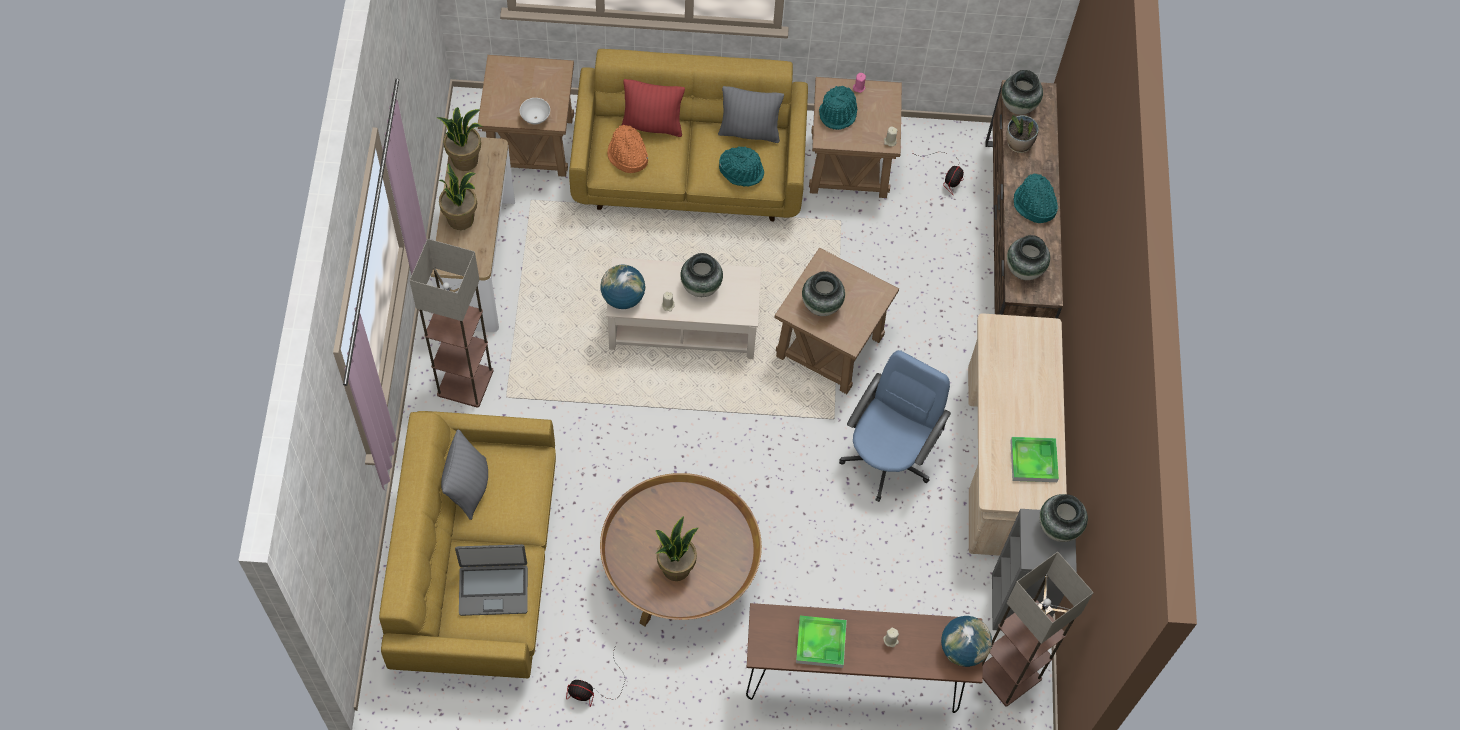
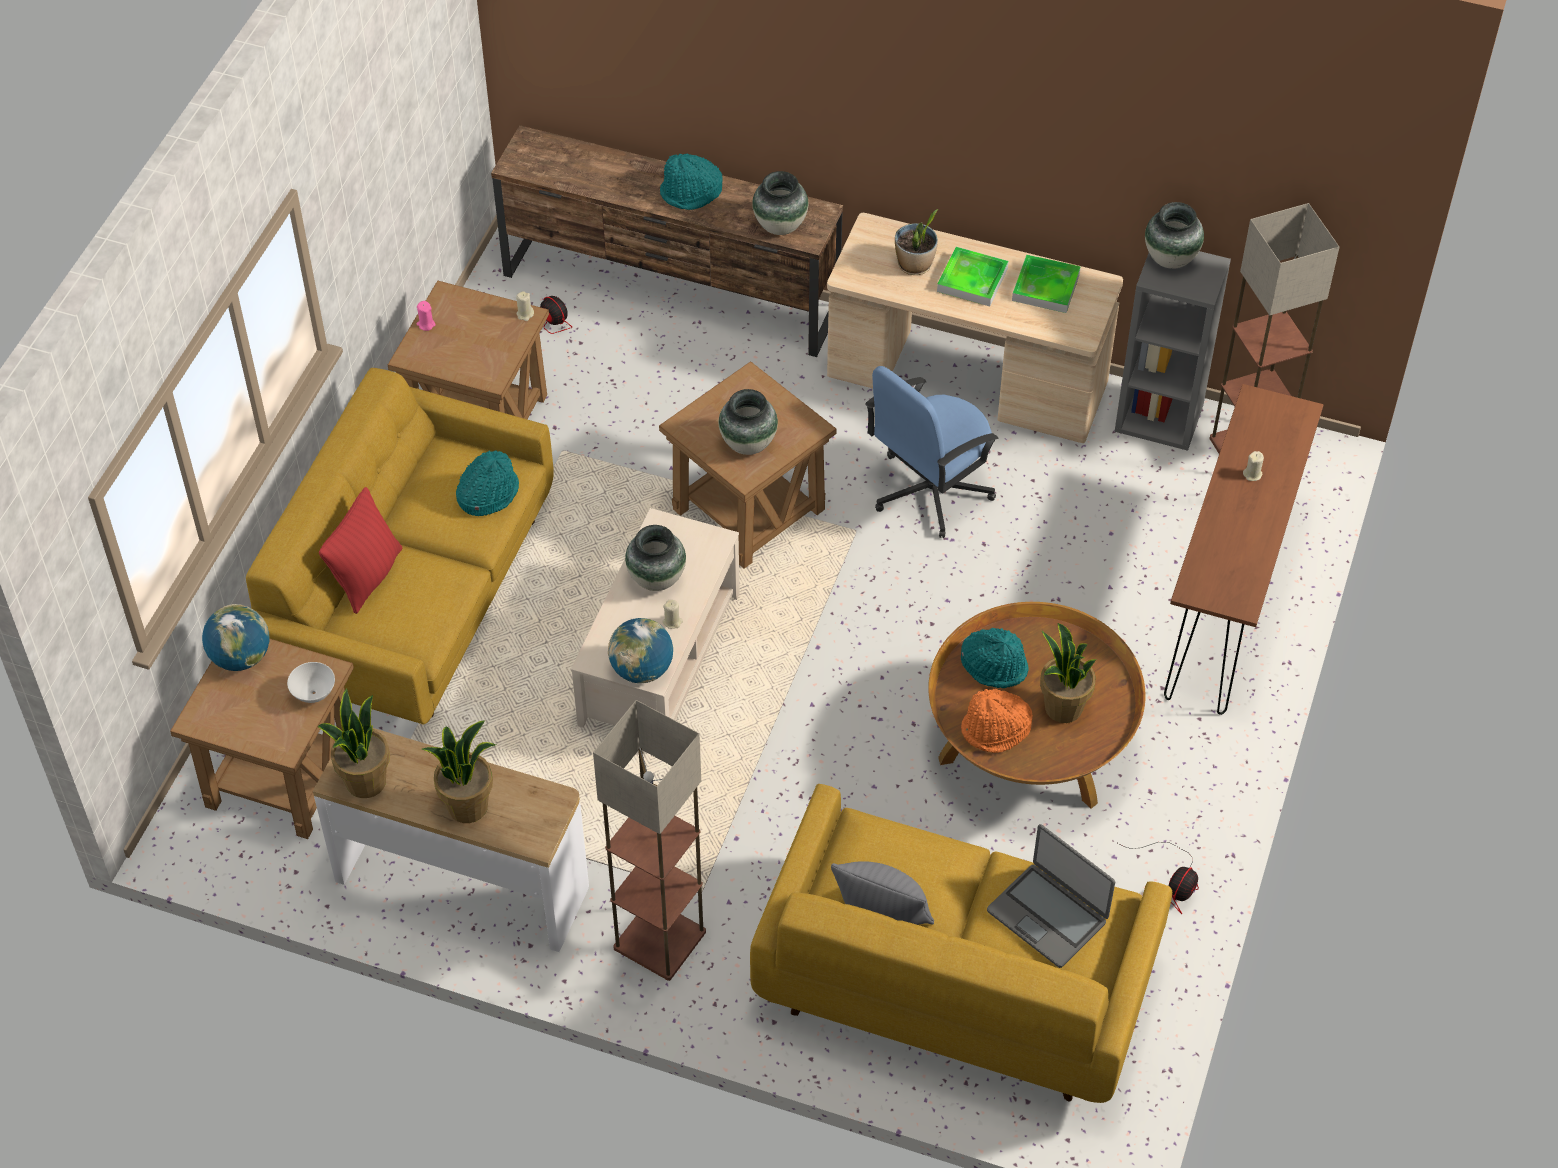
camera: 70 degrees left, 10 degrees down
(493, 589) = (1048, 915): laptop -> laptop turned 120 degrees clockwise
(627, 156) = (408, 616): orange hat -> orange hat (996, 730)
(749, 132) = (426, 471): grey pillow -> none
(820, 643) = (1241, 542): tray -> tray (972, 280)
(838, 113) = (457, 355): turquoise hat -> turquoise hat (994, 665)
(887, 458) = (929, 491): blue office chair -> blue office chair turned 90 degrees counterclockwise
(962, 649) = (1279, 411): globe -> globe (241, 657)
(1018, 106) = (538, 168): vase -> none
(1018, 144) = (595, 182): potted plant -> potted plant (915, 265)

